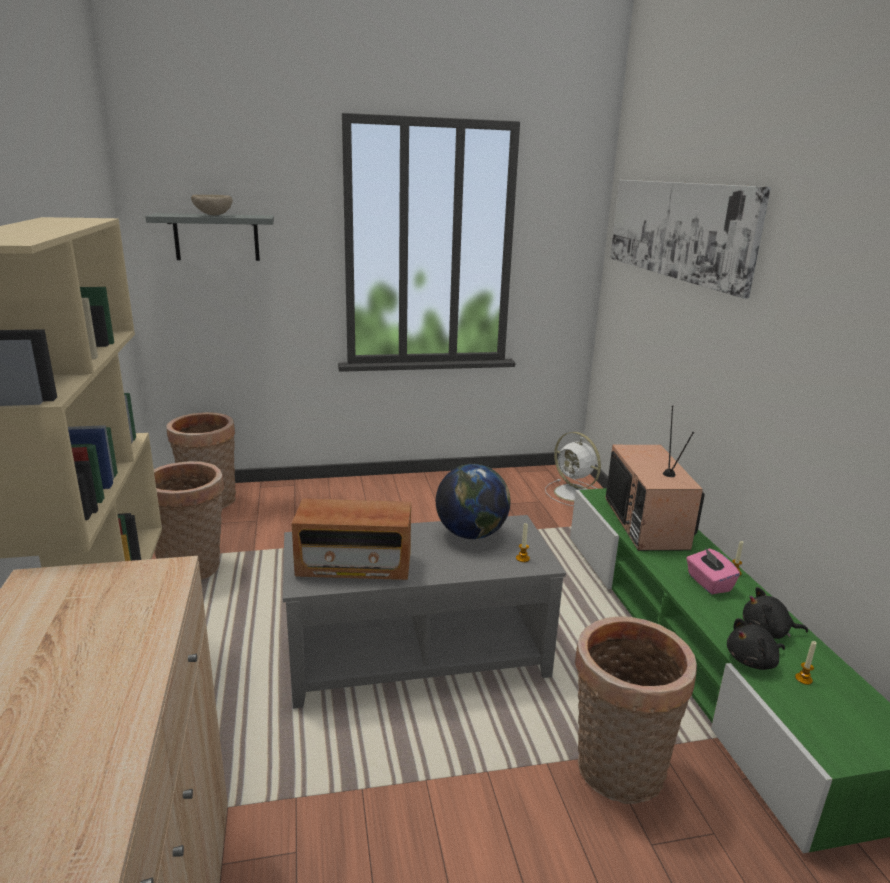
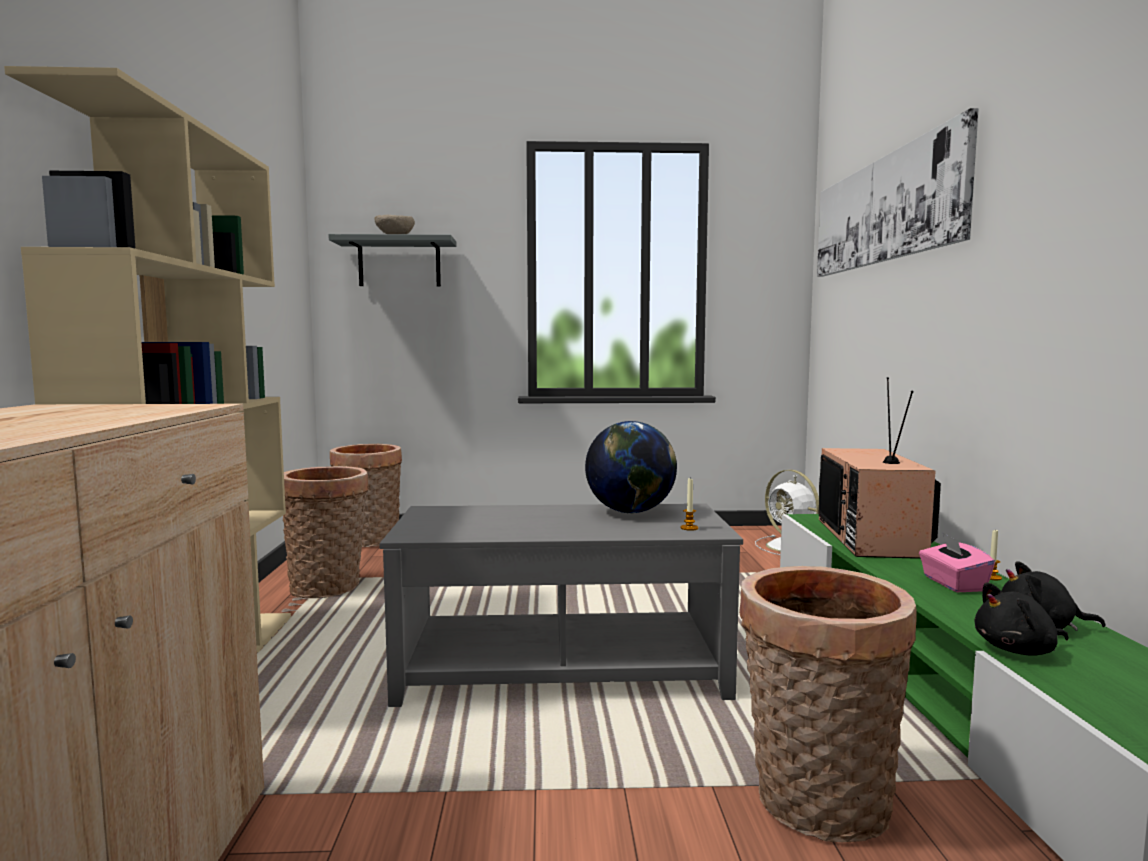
camera: 10 degrees right, 15 degrees down
(354, 566) = (477, 526): radio -> none
(803, 679) = (1102, 670): candle -> none

